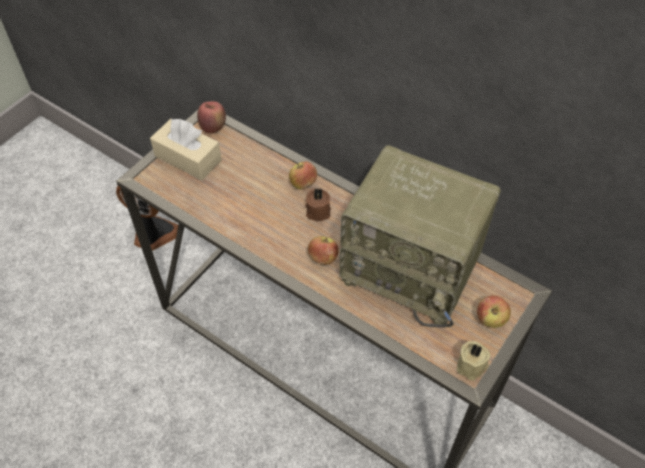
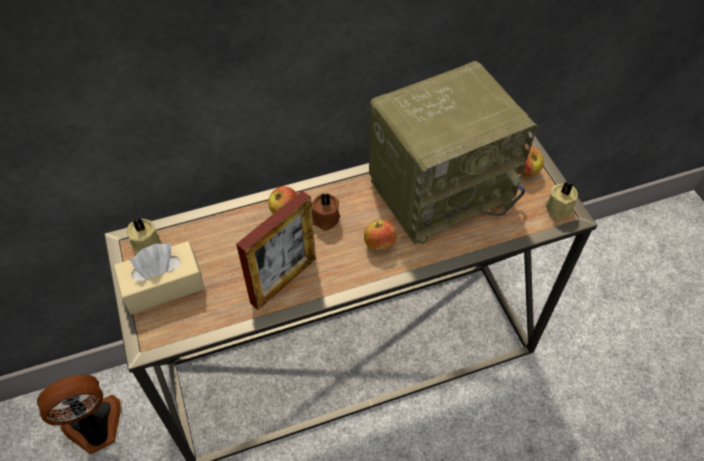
camera: 55 degrees left, 0 degrees up
(213, 128) = (145, 243): apple -> beige candle
(242, 219) = (283, 280): none -> picture frame

